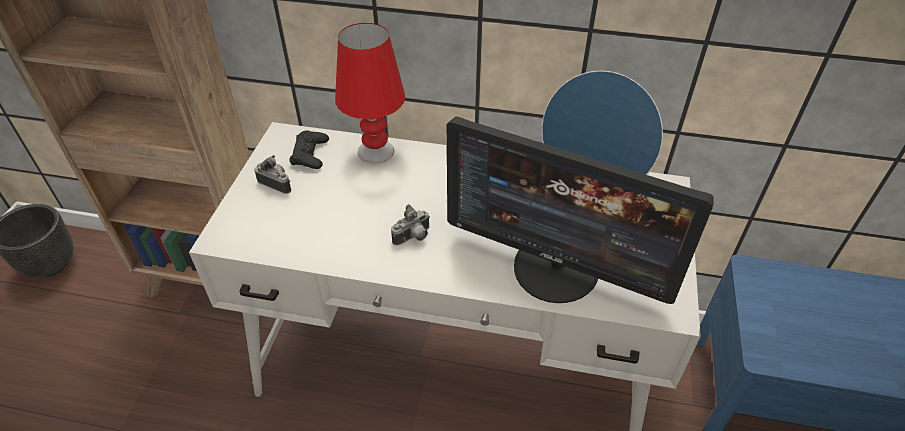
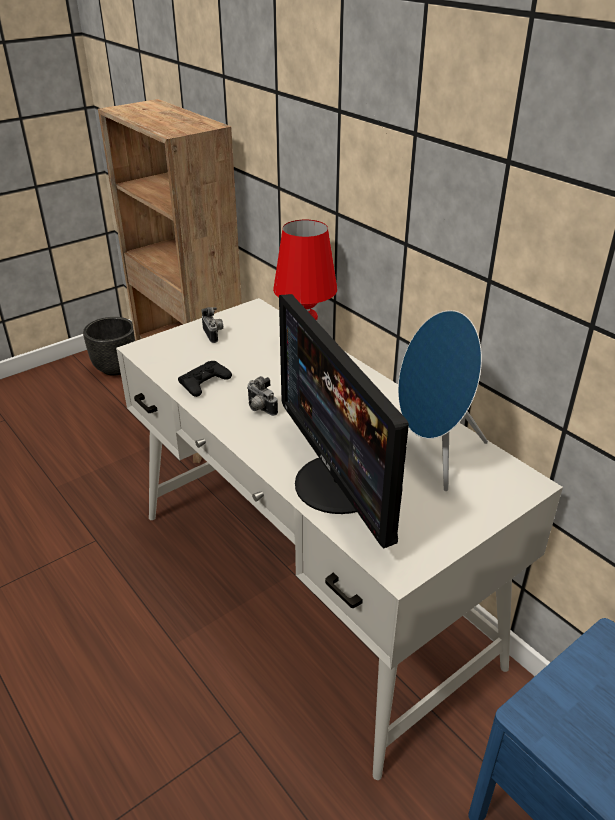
camera: 40 degrees right, 10 degrees down
(310, 154) = (258, 327): black game controller -> black game controller (204, 383)
(413, 238) = (259, 409): camera -> camera turned 45 degrees clockwise

